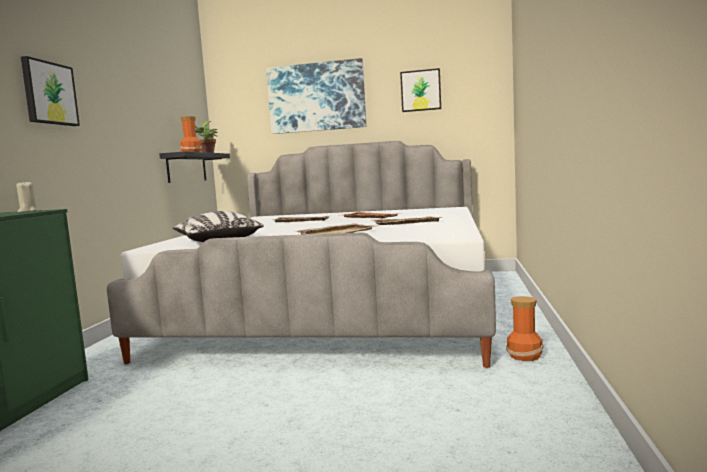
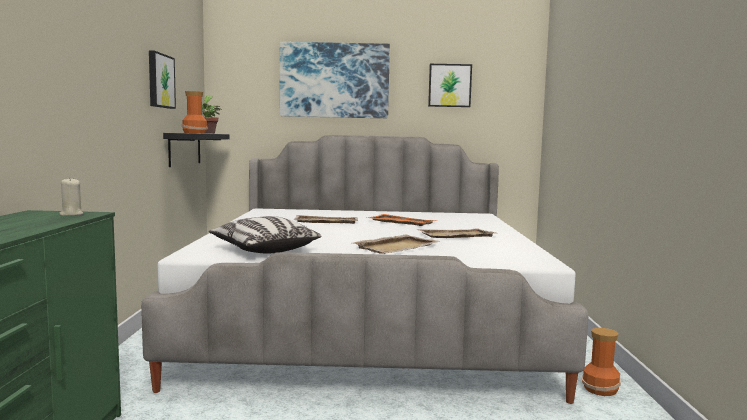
camera: 10 degrees left, 0 degrees up
(49, 93) = (72, 63): picture -> picture (160, 81)

